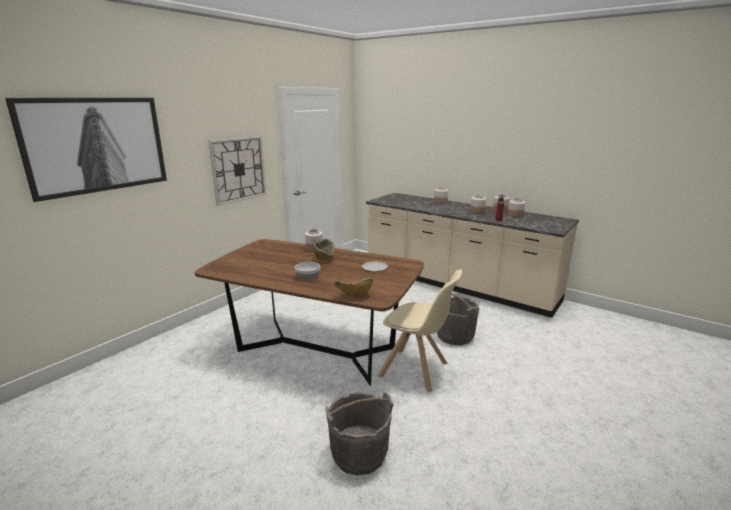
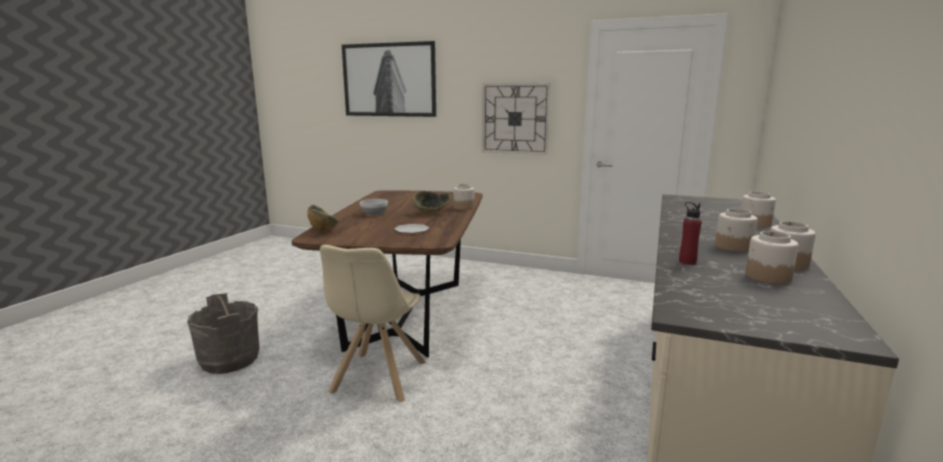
camera: 75 degrees right, 5 degrees down
(455, 336) = (486, 406): grey bucket -> none

